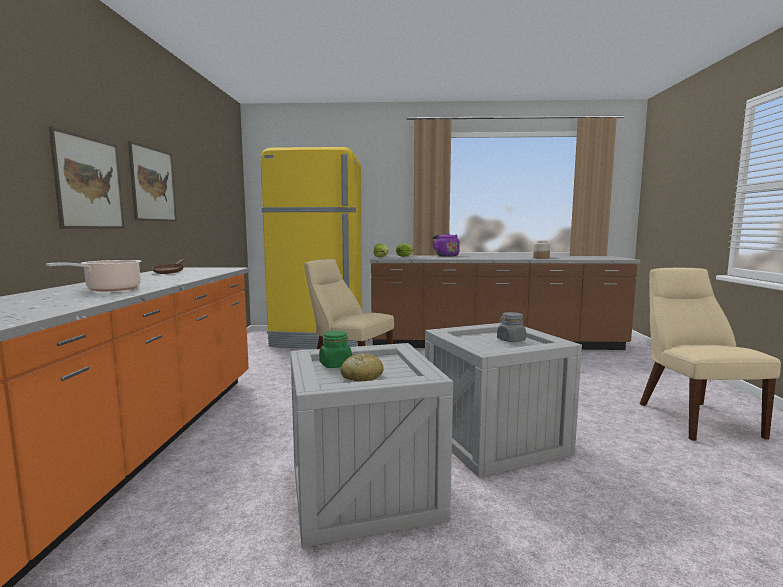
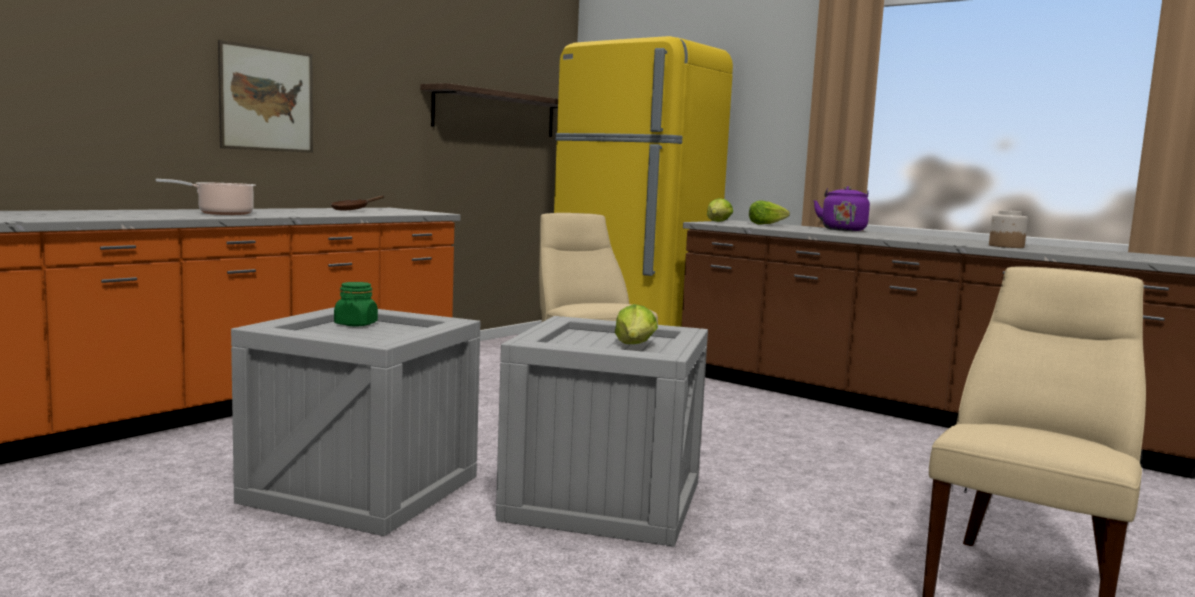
camera: 35 degrees right, 0 degrees up
(153, 184) = (371, 100): picture -> none
(214, 194) = (496, 113): none -> shelf
(361, 377) = (342, 335): bread -> none
(511, 340) = (635, 346): grey jar -> lettuce

